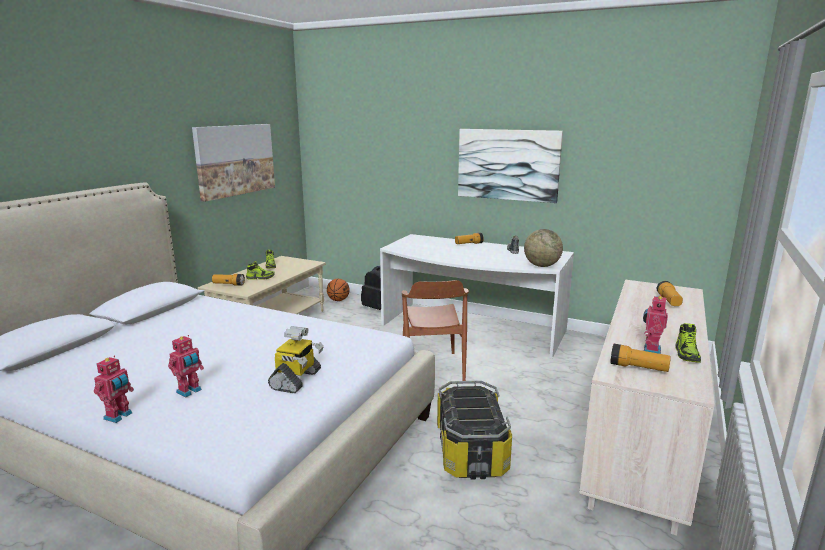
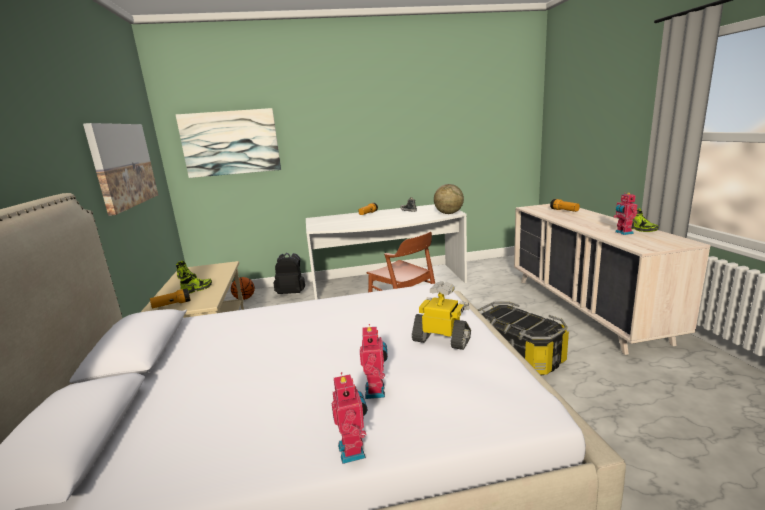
camera: 35 degrees left, 0 degrees up
(296, 380) = (442, 339): toy robot -> toy robot turned 45 degrees counterclockwise
(508, 164) = (386, 142): picture -> picture (230, 143)
(638, 368) = (642, 241): flashlight -> none

